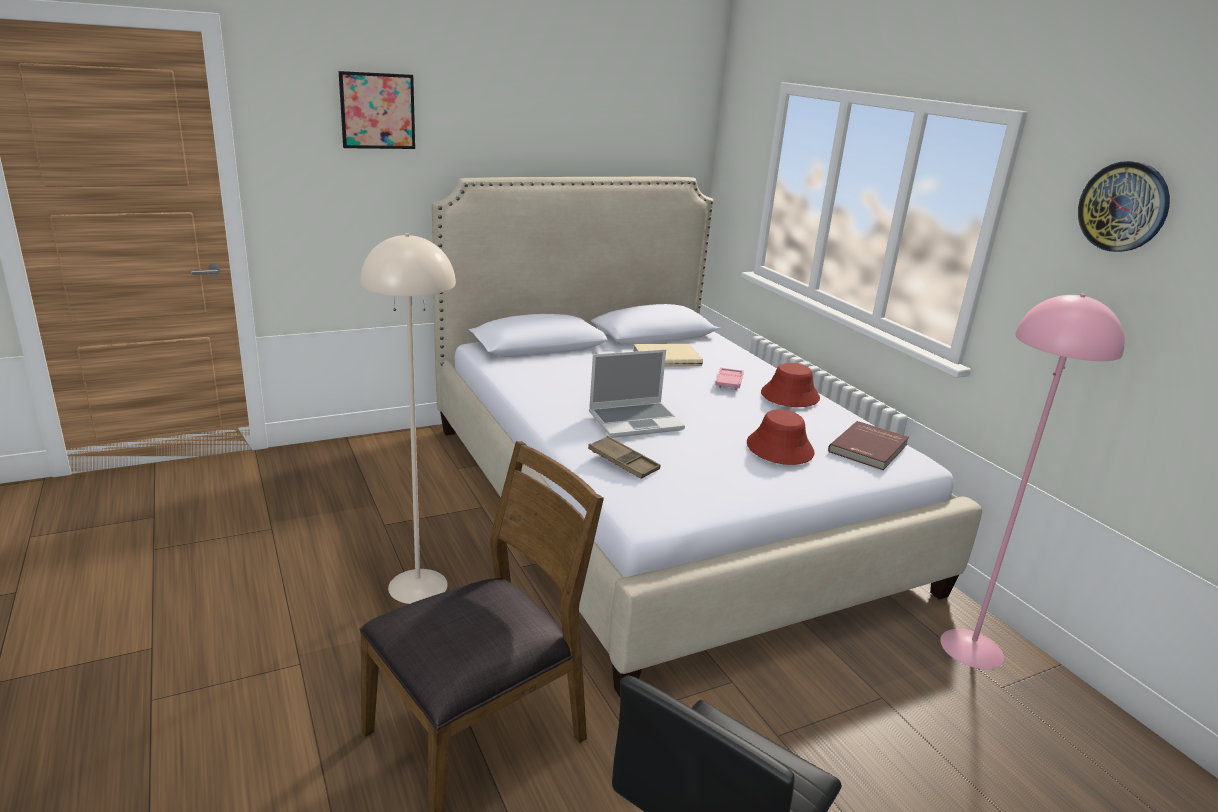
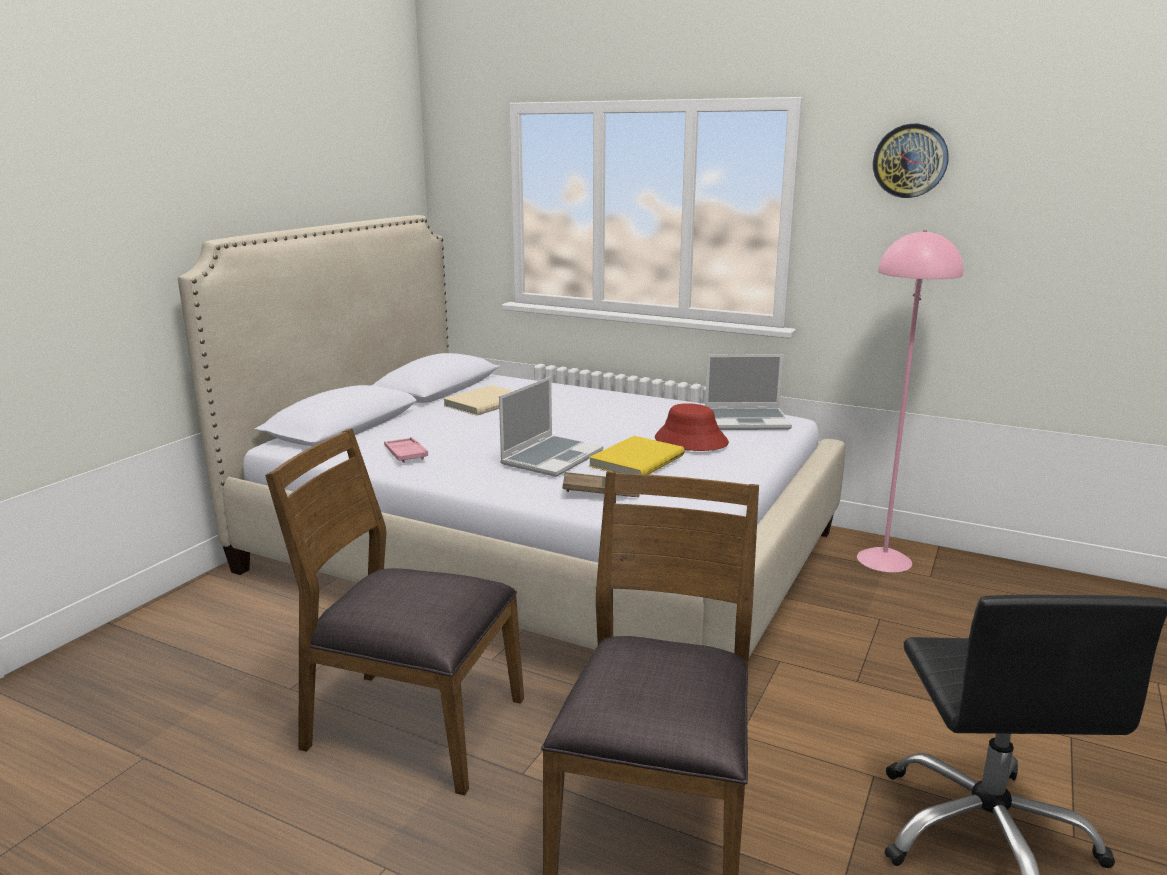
camera: 35 degrees left, 5 degrees down
(377, 111) = (86, 163): picture -> none
(418, 585) = (412, 725): beige floor lamp -> brown chair
(695, 447) = (635, 460): none -> yellow book
(729, 382) = (569, 406): pink tray -> pink tray (406, 454)
(789, 396) = (631, 403): red hat -> none
(869, 448) = (747, 420): red book -> laptop

